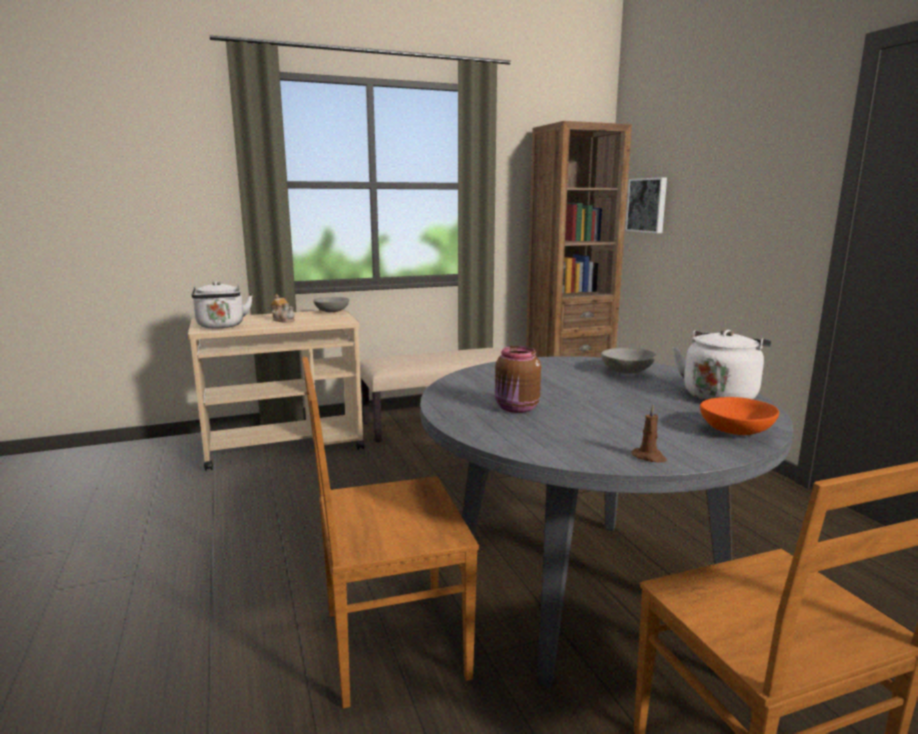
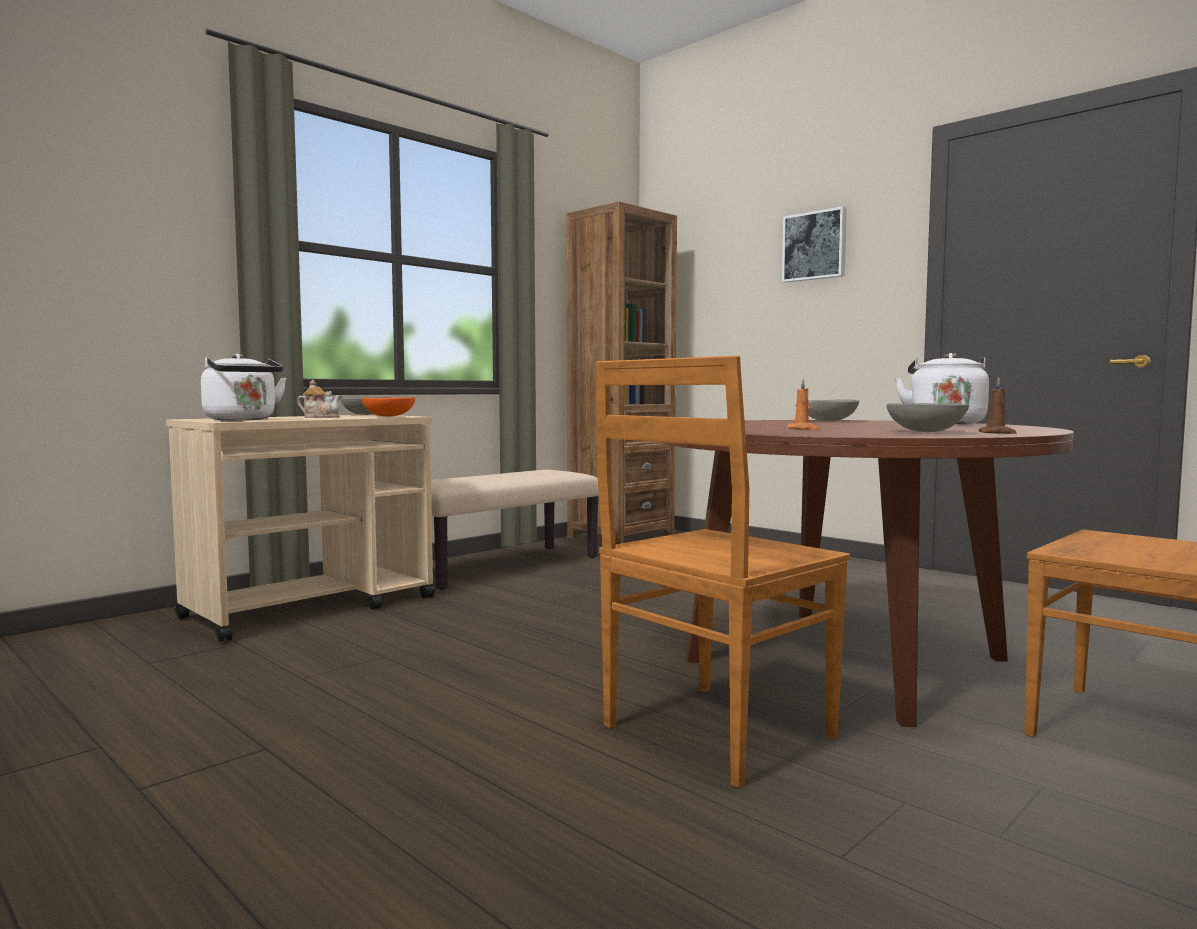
camera: 25 degrees left, 10 degrees down
(517, 408) = (803, 429): brown jar -> orange candle
(584, 590) = (846, 660): grey dining table -> brown dining table
(594, 438) = (925, 432): none -> grey bowl
(647, 205) = (694, 305): picture -> picture (815, 246)
(736, 432) = (1016, 428): orange bowl -> orange bowl (389, 416)

